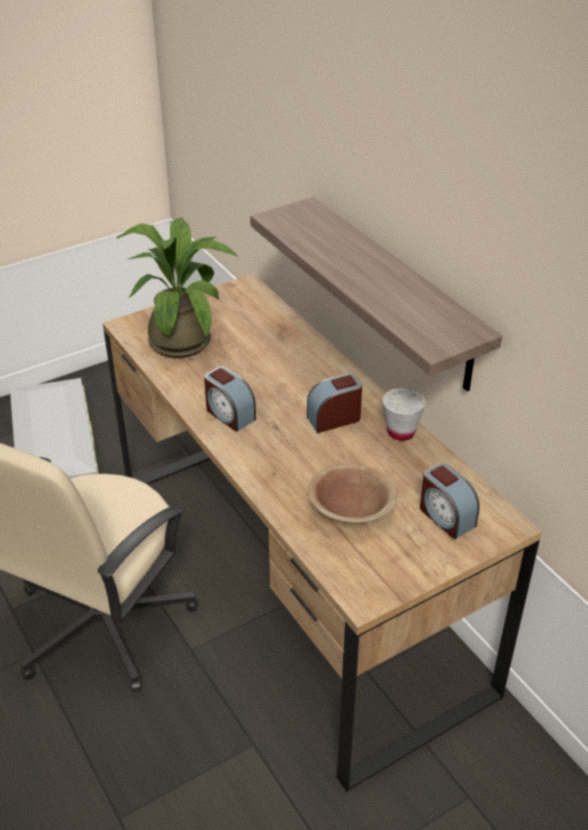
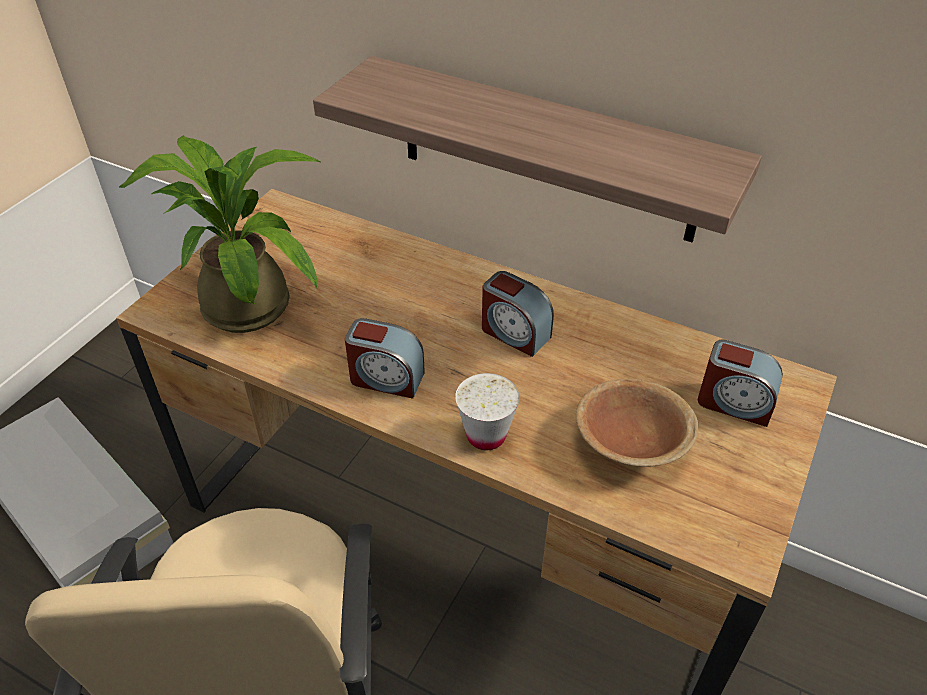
camera: 30 degrees left, 5 degrees up
(334, 418) = (514, 333): alarm clock -> alarm clock turned 90 degrees counterclockwise
(401, 432) = (600, 320): white cup -> white cup (486, 436)

